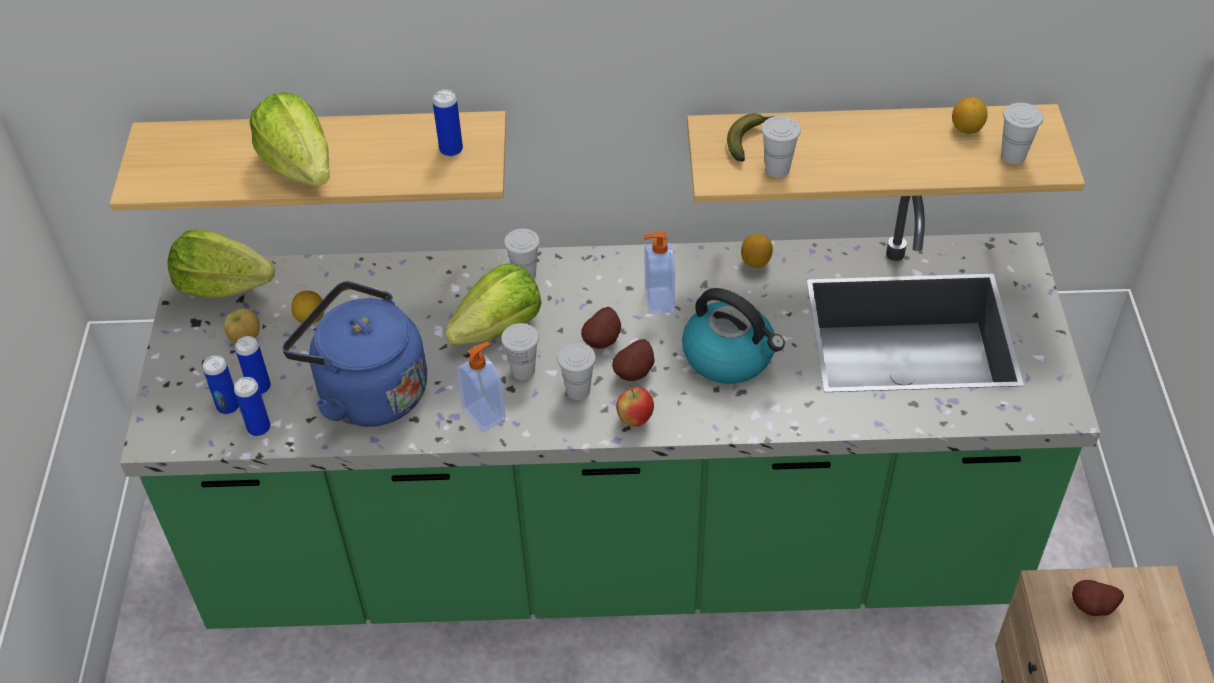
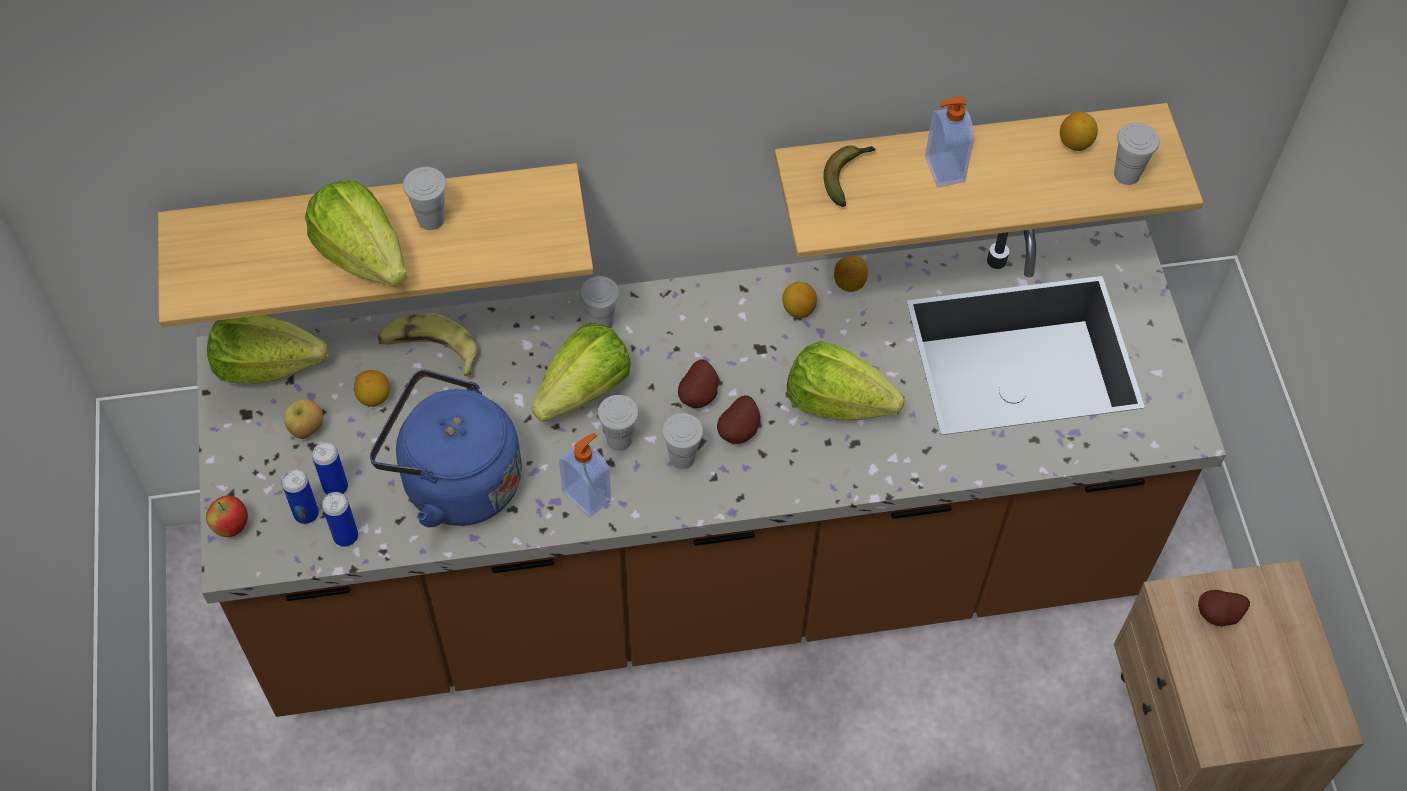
camera: 10 degrees left, 10 degrees up
(368, 284) = (429, 349): none -> banana
(451, 150) = (526, 219): can -> none
(613, 552) = (699, 575): green counter -> brown counter
(635, 419) = (748, 486): apple -> apple (232, 527)
(657, 300) = (751, 341): soap dispenser -> soap dispenser (943, 170)
(705, 279) = (798, 310): none -> lemon
(730, 356) = (837, 402): kettle -> lettuce
(777, 169) = (881, 211): white cup -> white cup (431, 219)

